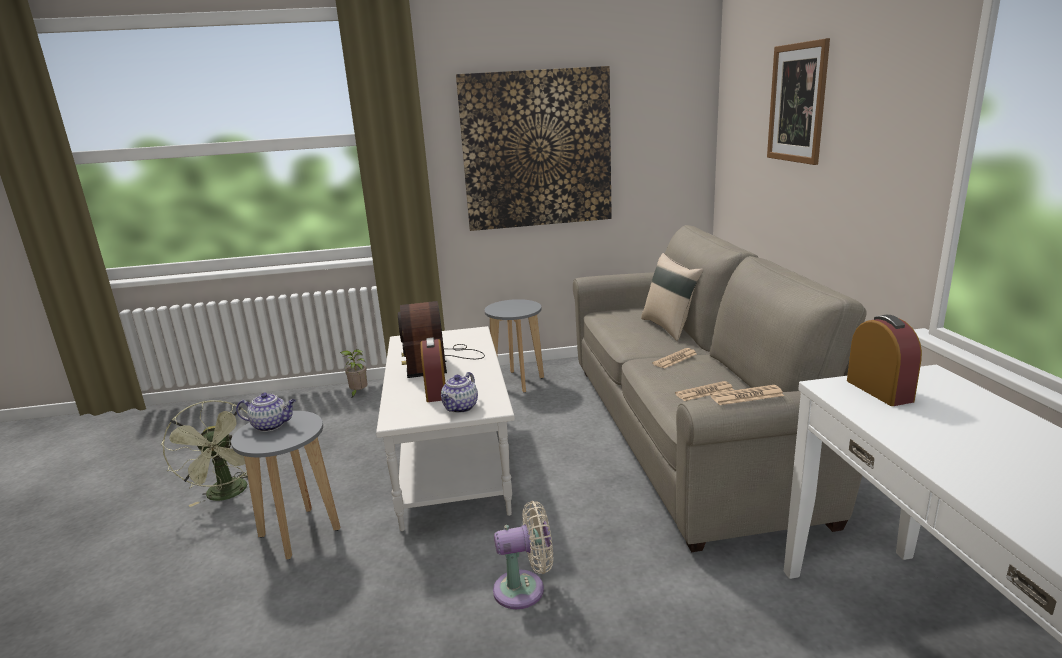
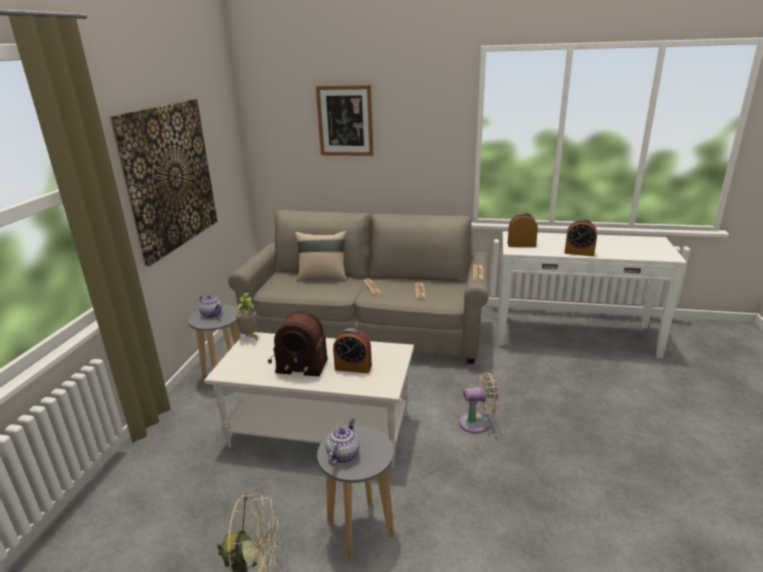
camera: 70 degrees left, 5 degrees up
(358, 393) = (127, 476): potted plant -> potted plant (250, 337)
(460, 408) = (389, 361): teapot -> teapot (212, 314)
(524, 589) = (477, 423): beige fan -> beige fan turned 75 degrees clockwise
(942, 460) = (579, 252): none -> alarm clock

